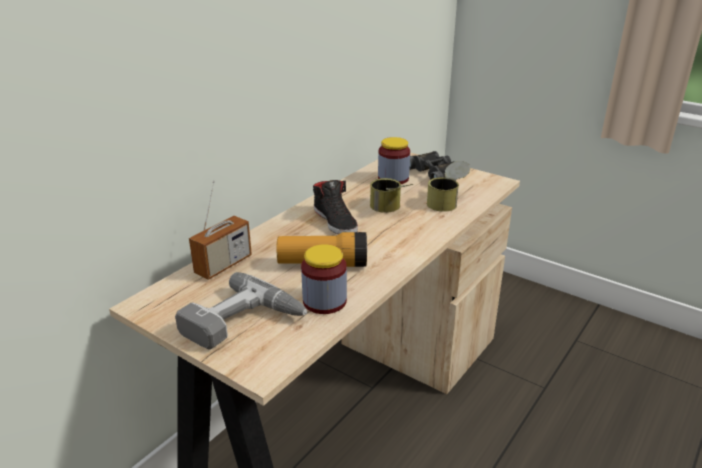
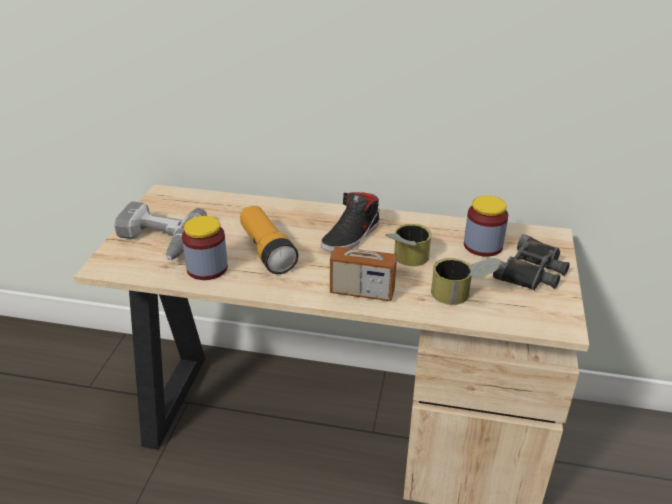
camera: 65 degrees right, 5 degrees up
(223, 265) = (235, 206): radio -> radio (362, 292)

